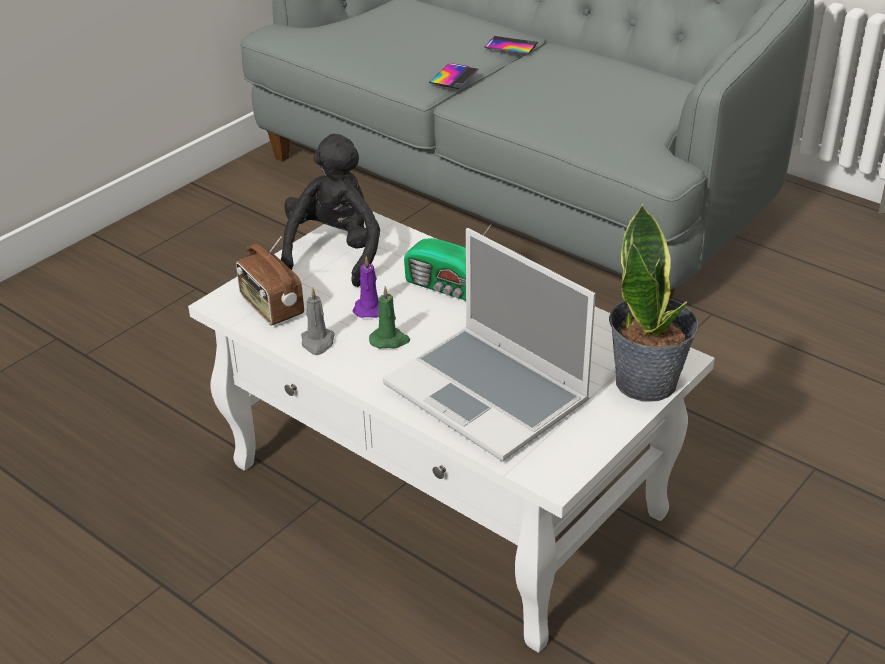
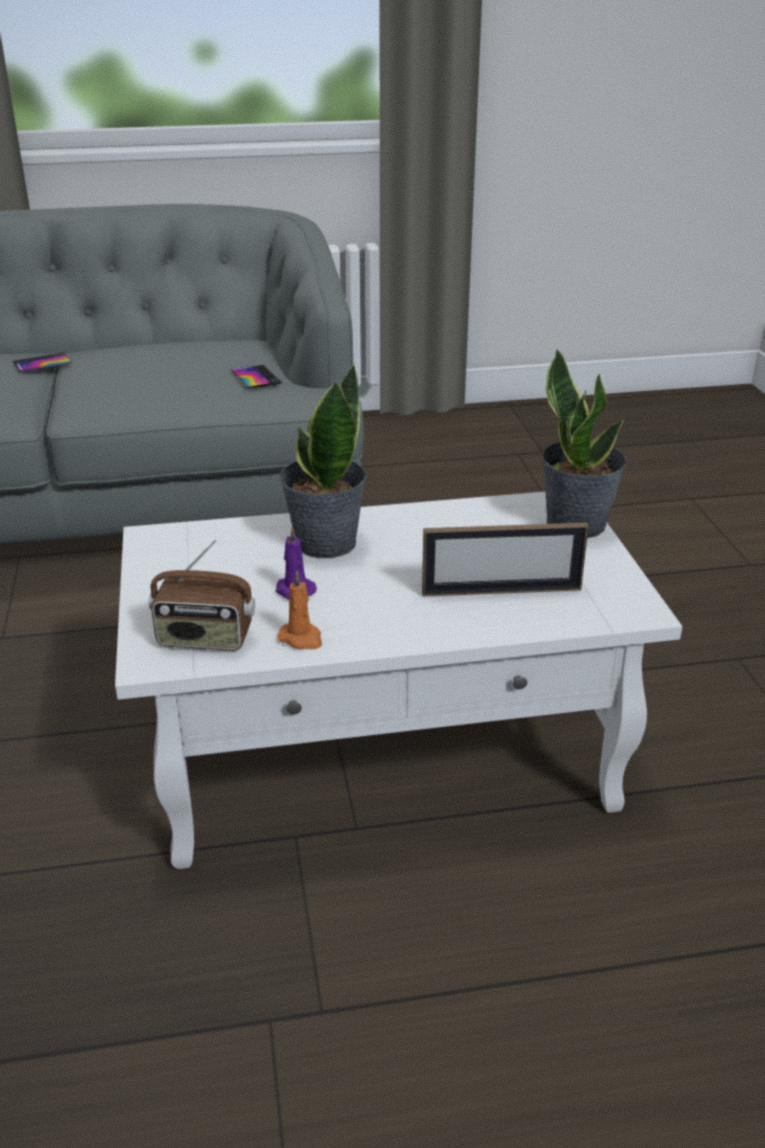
camera: 50 degrees left, 5 degrees down
(317, 342) = (301, 638): grey candle -> orange candle
(334, 253) = (179, 569): black plush toy -> none
(389, 340) = (357, 602): green candle -> none
(446, 287) = (324, 543): radio -> potted plant
(453, 76) = (31, 401): phone -> phone (256, 377)
(489, 394) = (501, 591): laptop -> picture frame

